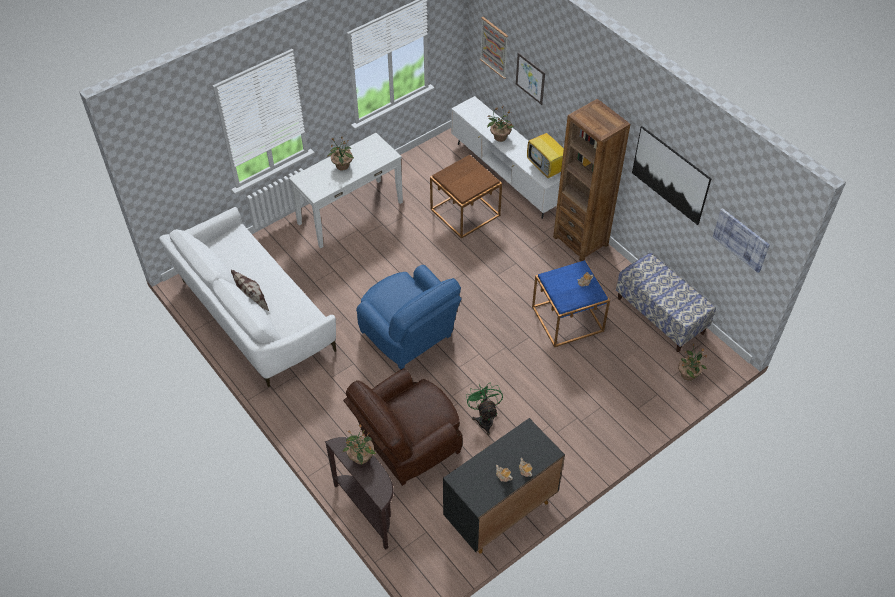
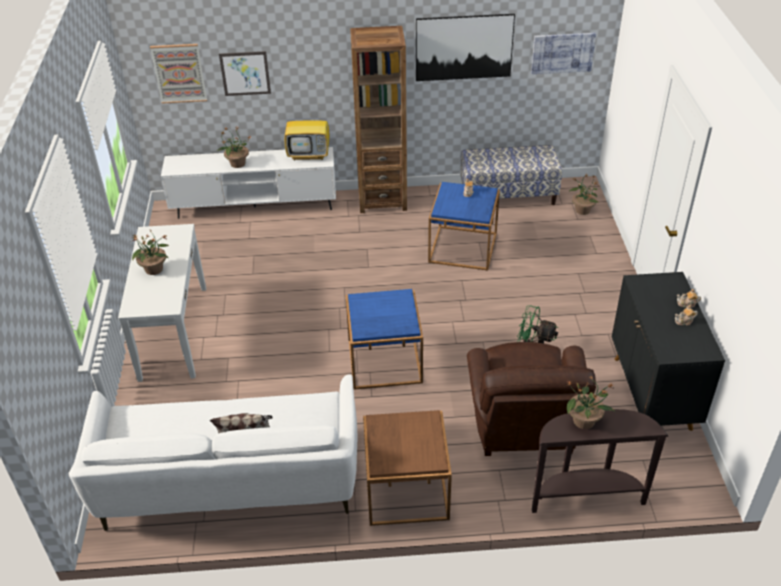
camera: 55 degrees left, 10 degrees down
(409, 336) = (384, 361): blue armchair -> blue side table
(465, 212) = (269, 252): brown side table -> brown side table (406, 490)

